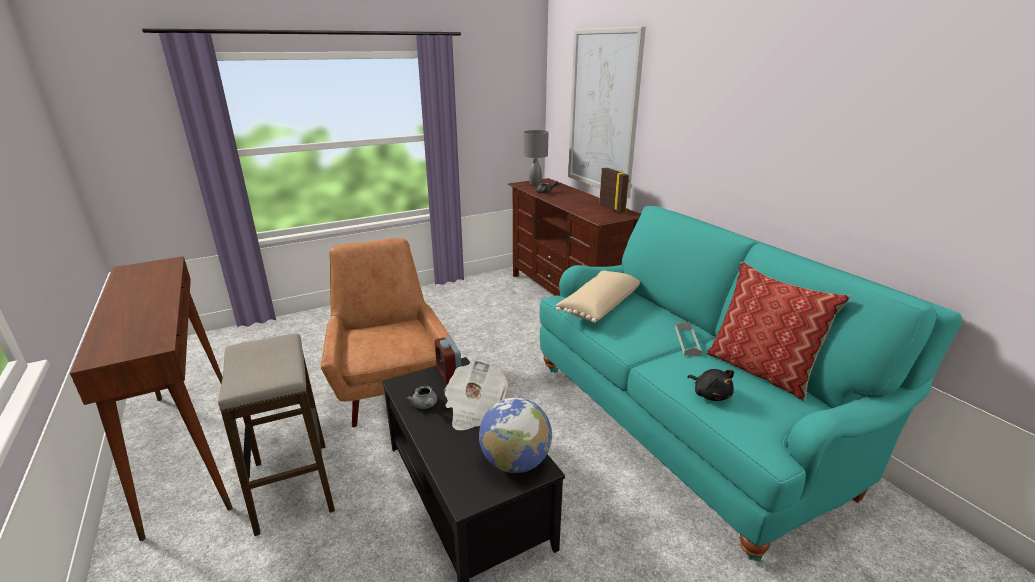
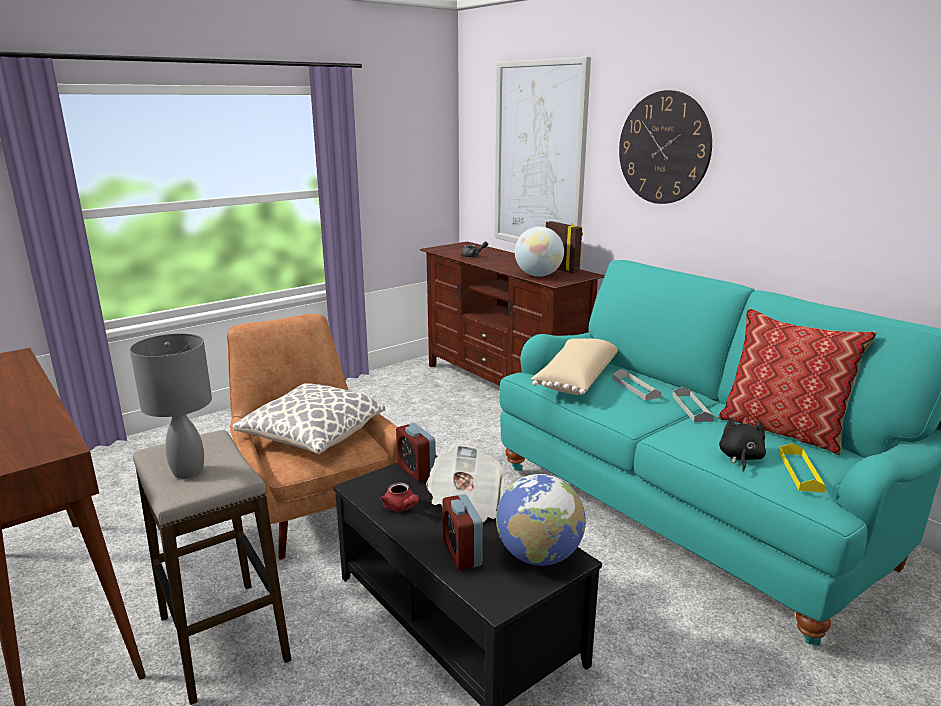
camera: 10 degrees left, 5 degrees down
(385, 336) = (313, 437): none -> pillow
(425, 405) = (401, 507): grey teapot -> red teapot
(456, 452) = (462, 553): none -> alarm clock
(535, 184) = (455, 248): grey table lamp -> grey table lamp (188, 472)
(590, 213) = (538, 275): none -> globe
(645, 318) = (635, 388): none -> grey tray
(698, 110) = (664, 148): none -> wall clock
(710, 394) = (740, 458): black plush toy -> black plush toy turned 120 degrees counterclockwise
(759, 414) = (800, 471): none -> yellow tray

